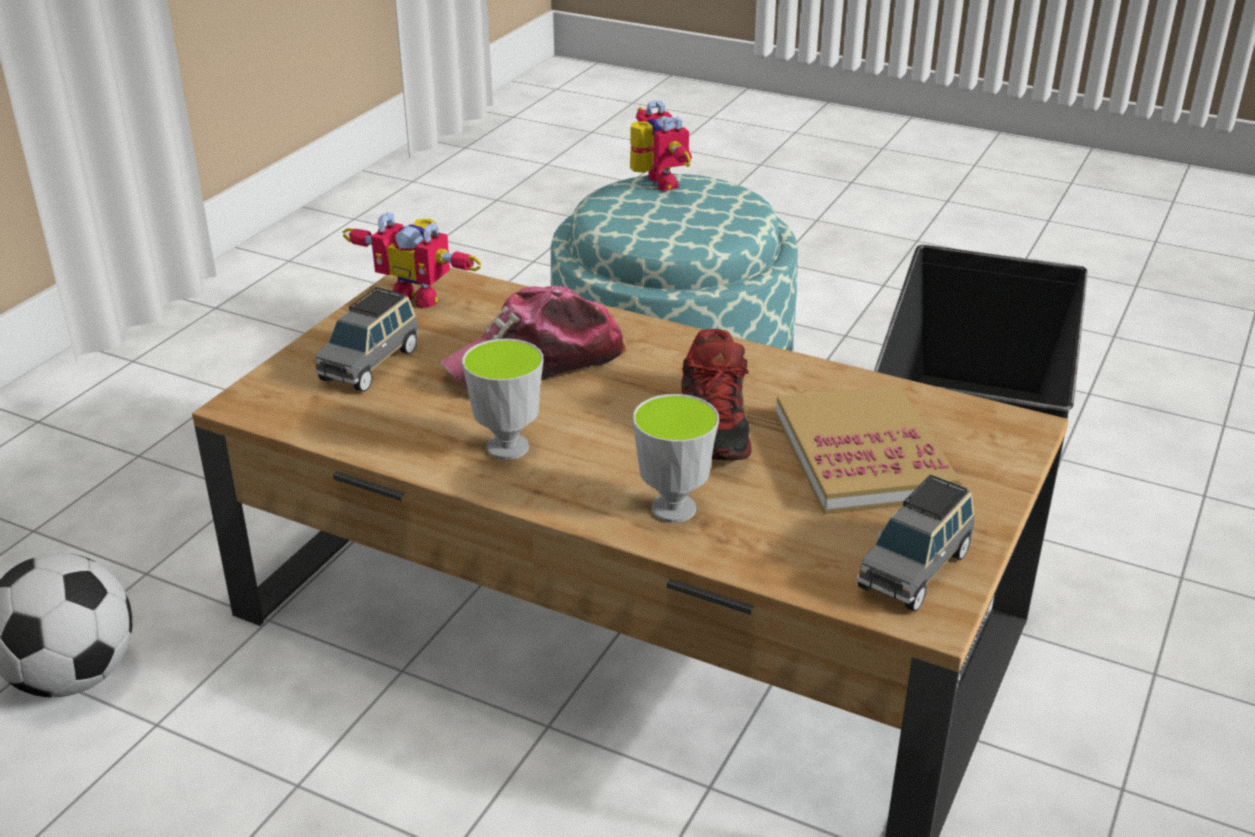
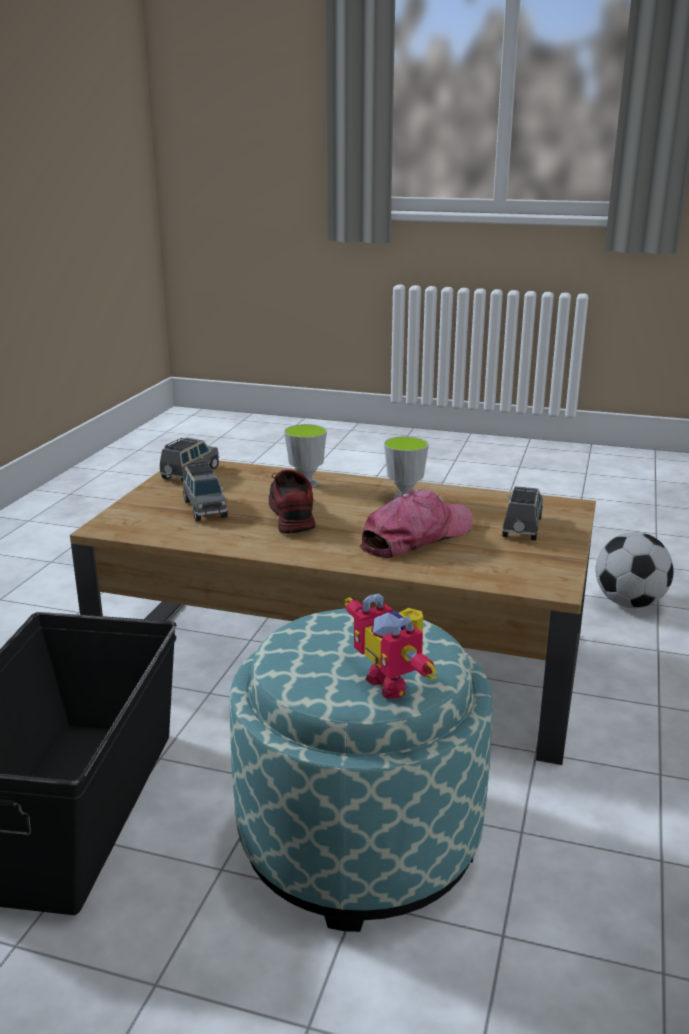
camera: 170 degrees right, 10 degrees down
(420, 295) = (537, 572): toy robot -> none
(863, 455) = (204, 508): book -> grey toy car

